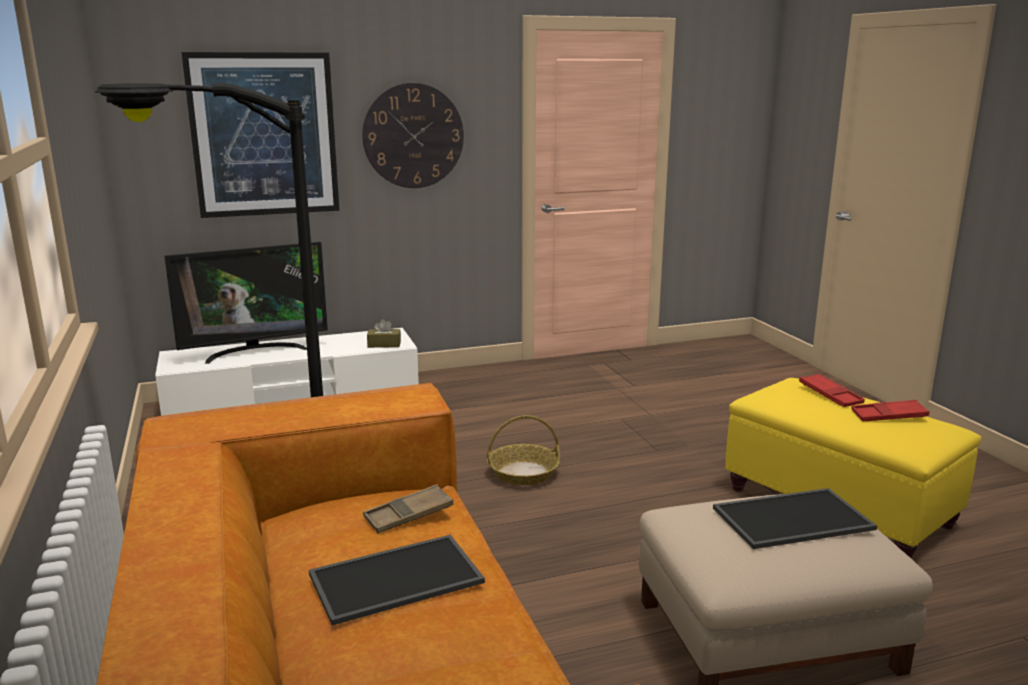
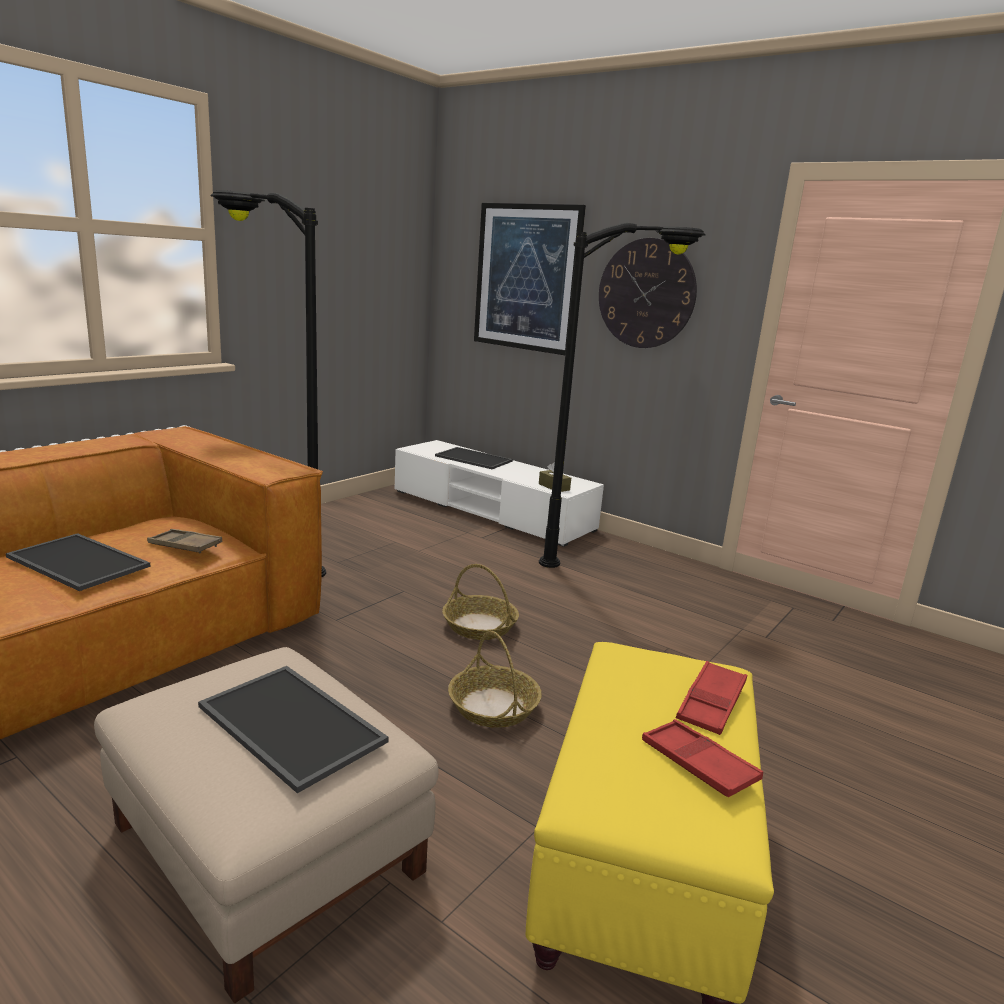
camera: 55 degrees right, 0 degrees up
(255, 351) = (475, 458): television -> tray
(467, 389) = (611, 561): none -> black floor lamp
(649, 502) = (494, 707): none -> basket

